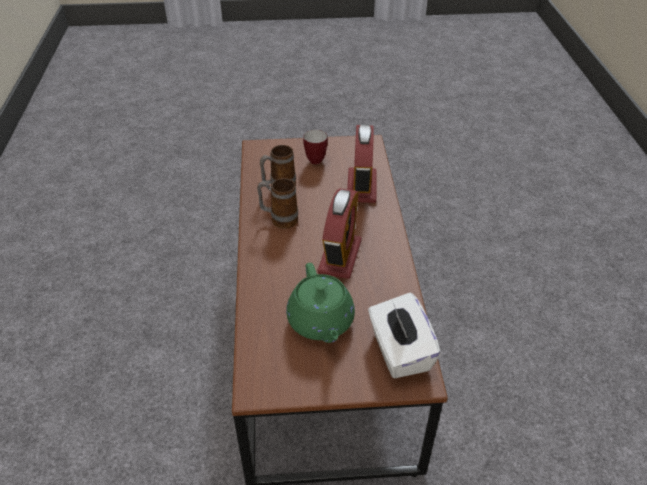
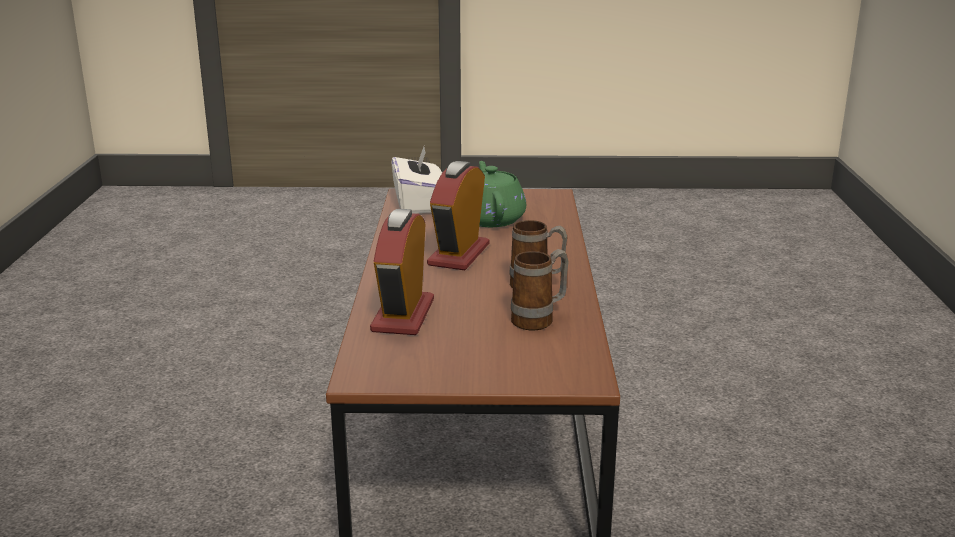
camera: 175 degrees left, 20 degrees down
(315, 159) = (473, 355): mug -> none

